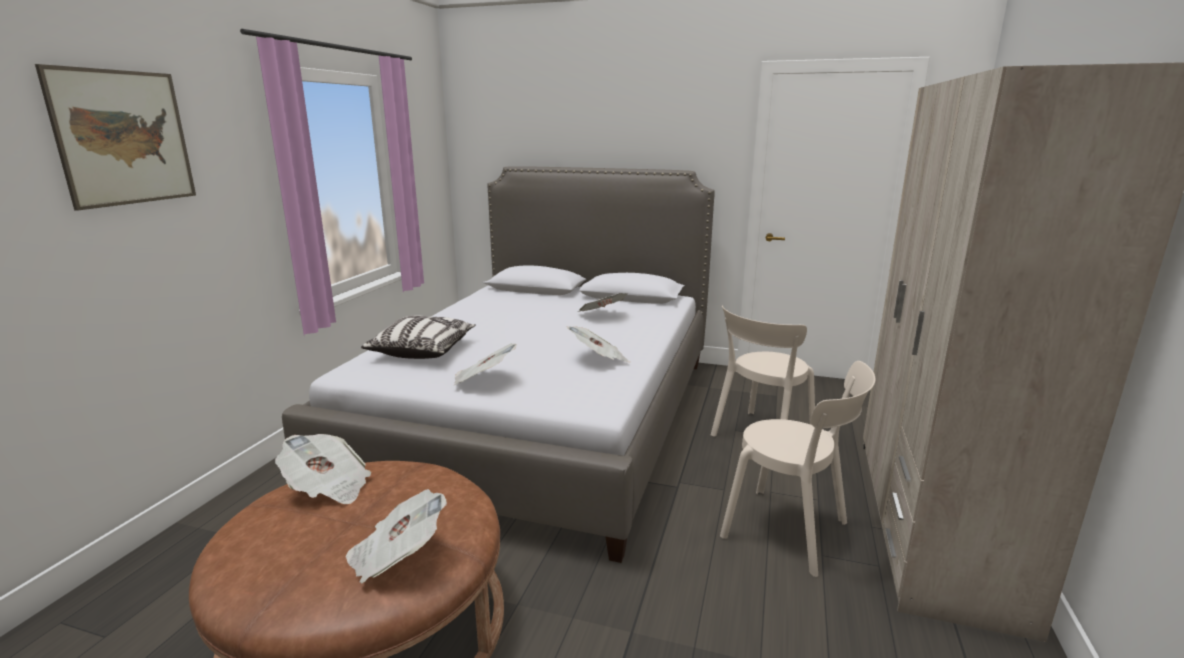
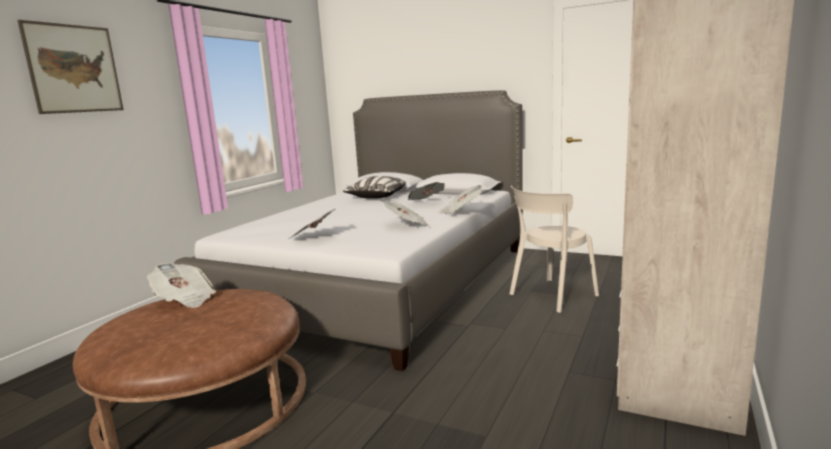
camera: 10 degrees right, 5 degrees down
(397, 556) = (210, 334): newspaper -> newspaper (460, 212)
(422, 350) = (280, 222): pillow -> pillow (377, 196)
(791, 532) = (549, 356): beige chair -> none

